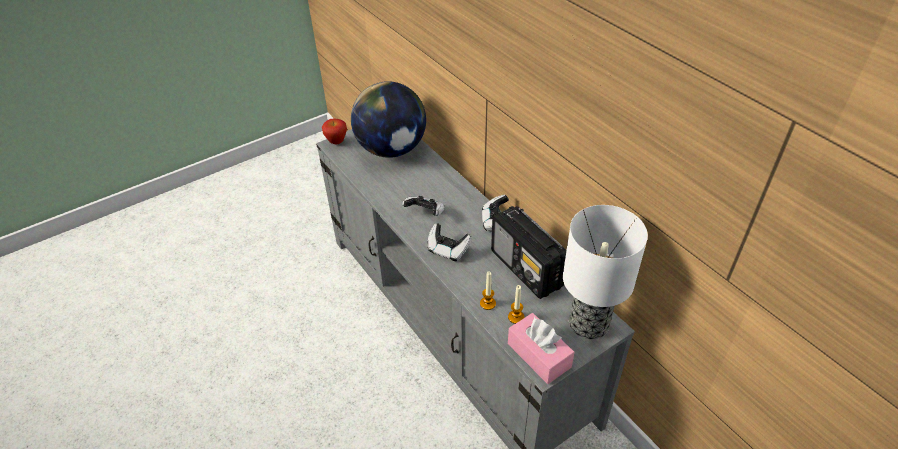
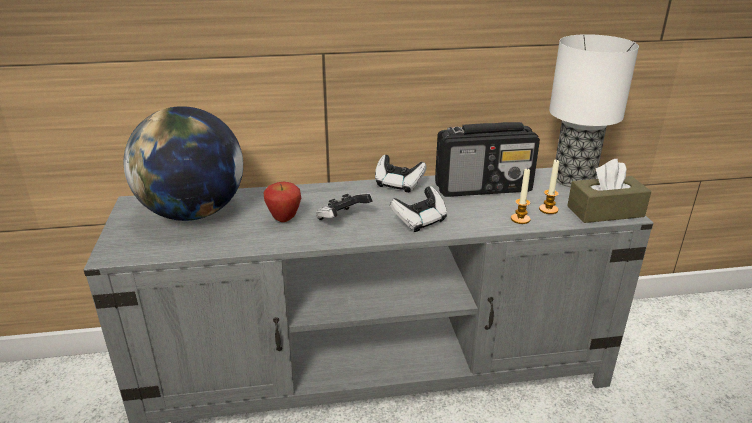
camera: 65 degrees left, 15 degrees down
(336, 142) = (112, 250): apple -> apple (284, 219)
(539, 355) = (605, 211): pink tissue box -> brown tissue box

